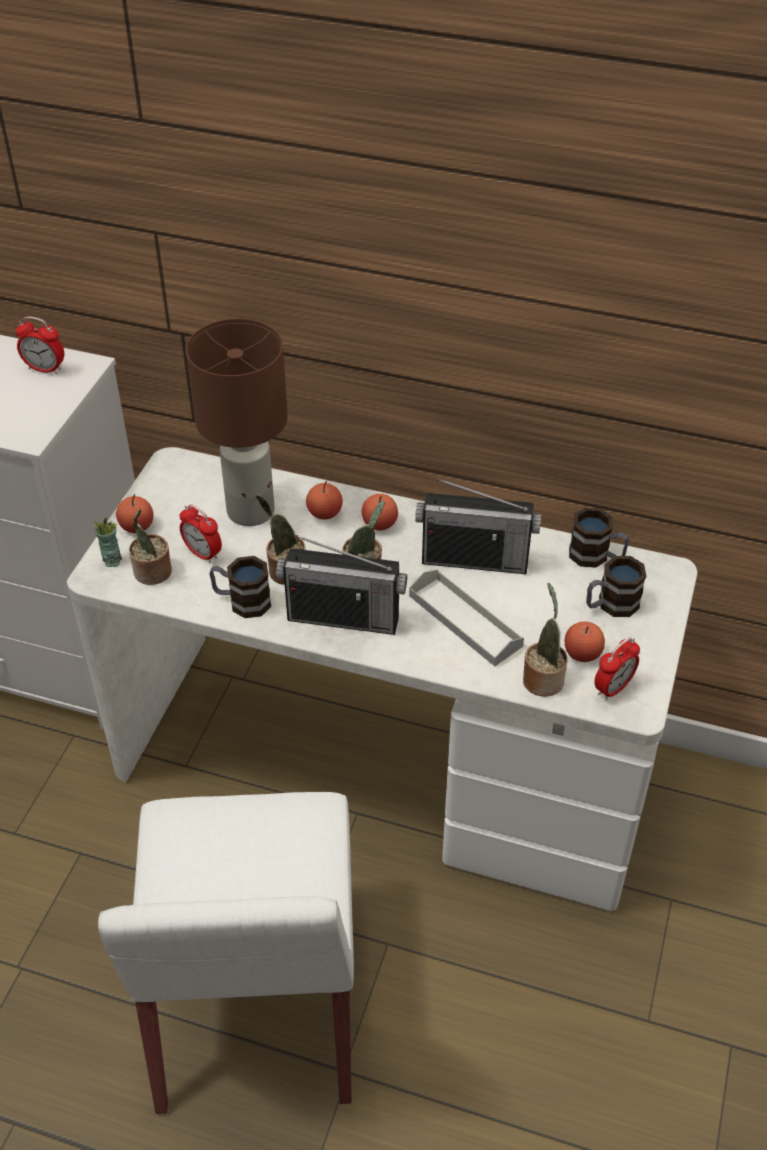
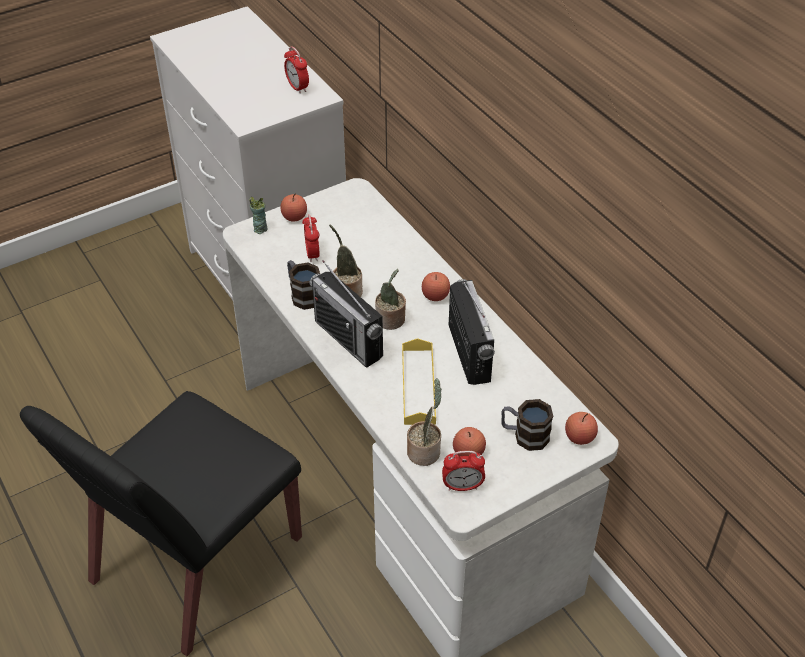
camera: 40 degrees right, 0 degrees up
(152, 573) = (273, 249): potted plant -> none
(251, 510) = (368, 243): brown table lamp -> none
(255, 1000) = (194, 562): white chair -> black chair
(324, 513) = (409, 270): apple -> apple (579, 437)
(465, 620) = (418, 386): grey tray -> yellow tray
(475, 560) = (469, 353): radio -> radio turned 150 degrees counterclockwise
(596, 556) = (552, 399): mug -> none

